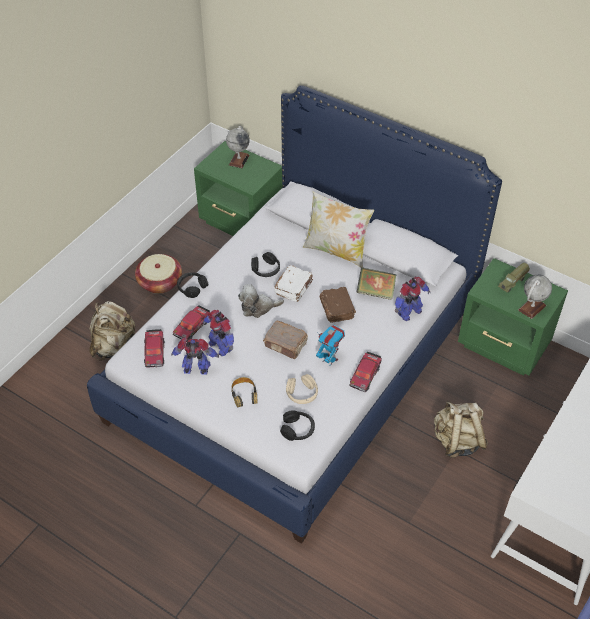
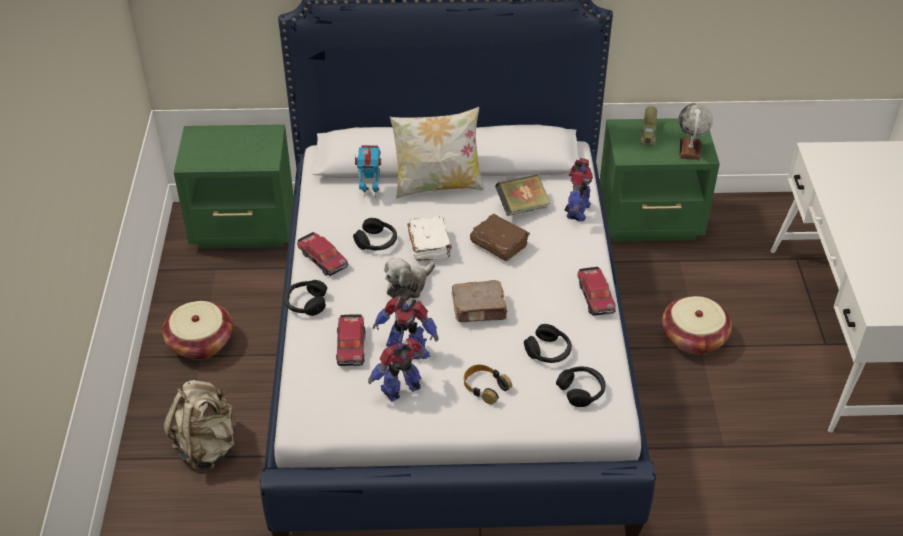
camera: 35 degrees left, 5 degrees down
(155, 351) = (331, 397): toy car -> toy car (323, 258)
(239, 160) = (223, 139): globe -> none
(302, 394) = (548, 351): beige headphones -> black headphones
(329, 360) = (542, 300): toy robot -> toy robot (370, 192)
(457, 441) = (693, 338): beige backpack -> basket

